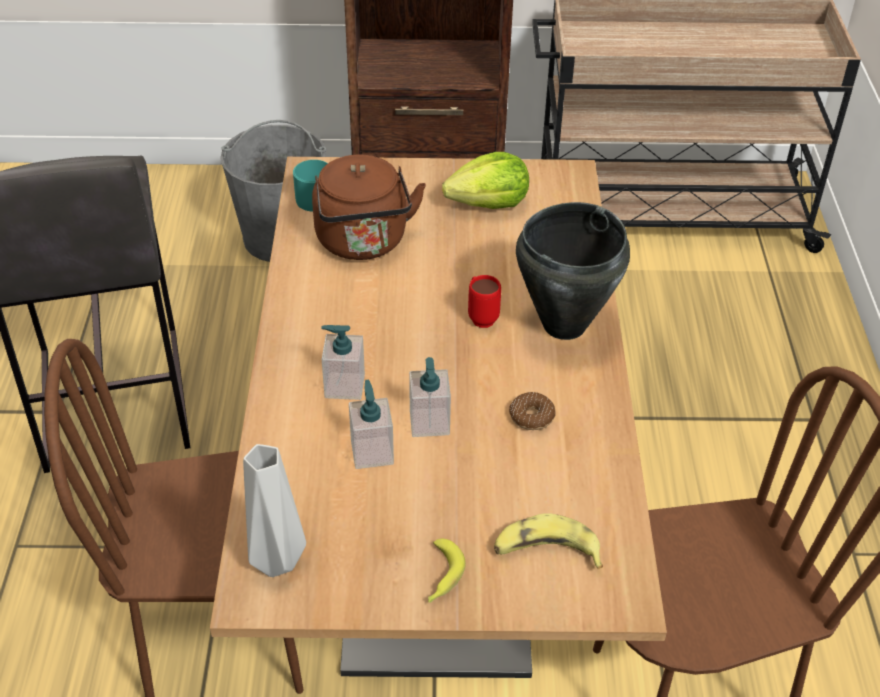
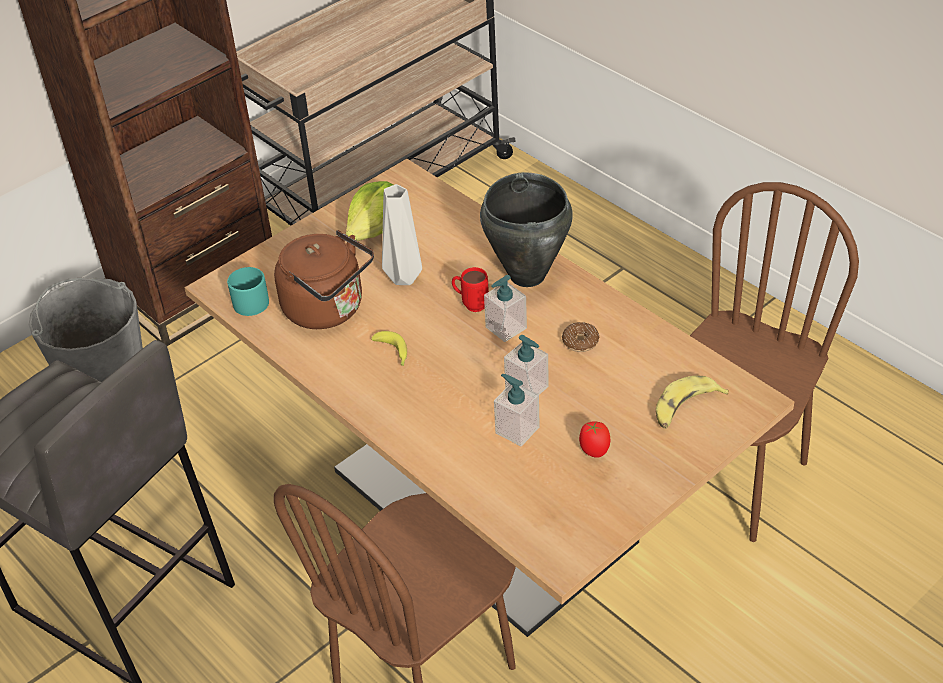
camera: 40 degrees left, 0 degrees up
(274, 560) = (547, 532): grey vase -> grey vase (402, 278)
(344, 386) = (445, 405): soap dispenser -> soap dispenser (506, 328)
(410, 523) = (594, 451): none -> tomato
(441, 577) = (650, 465): banana -> banana (393, 353)

